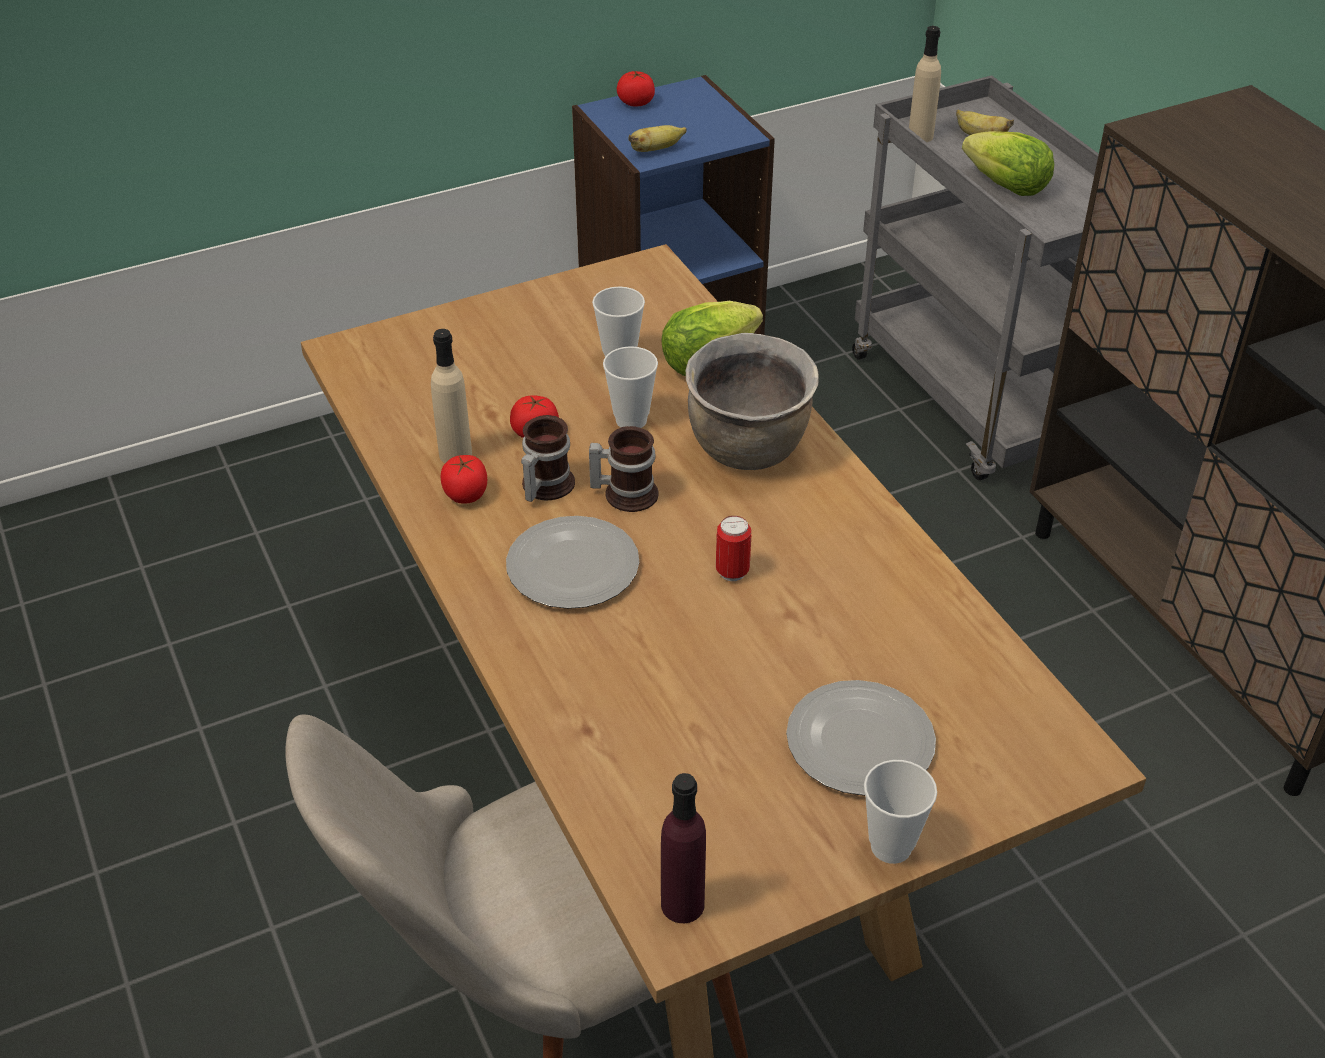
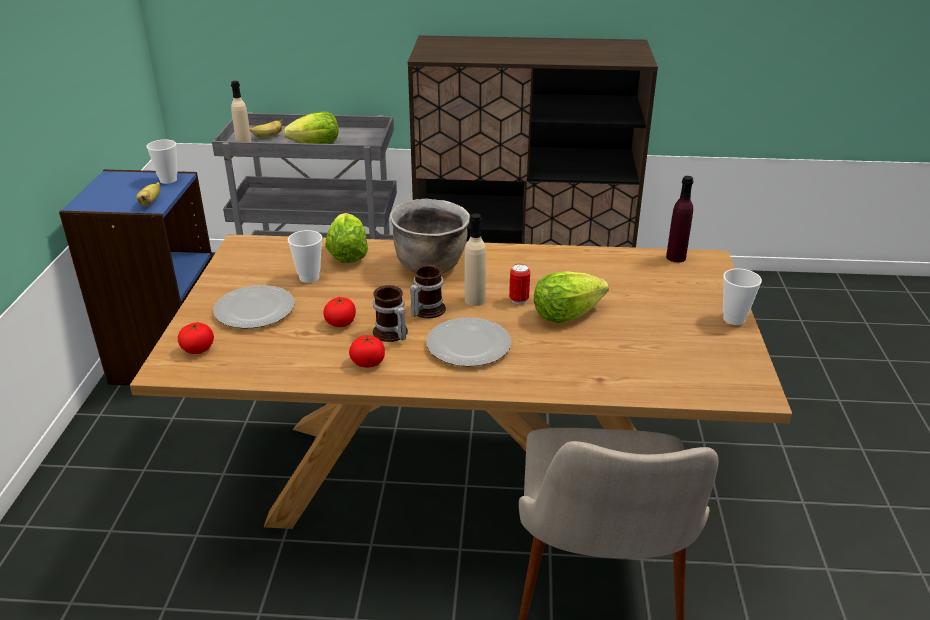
camera: 60 degrees left, 10 degrees down
(455, 454) = (326, 356): beige bottle -> beige bottle (475, 300)
(631, 420) = (367, 290): cup -> cup (168, 180)
(636, 102) = (93, 194): tomato -> tomato (198, 349)
(682, 904) = (740, 387): purple bottle -> purple bottle (676, 257)
(733, 636) = (565, 314): none -> lettuce
(859, 743) = (664, 305): plate -> plate (255, 310)

